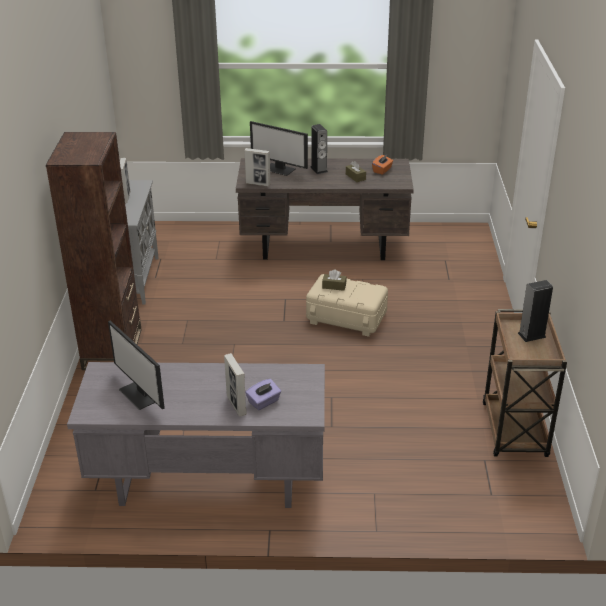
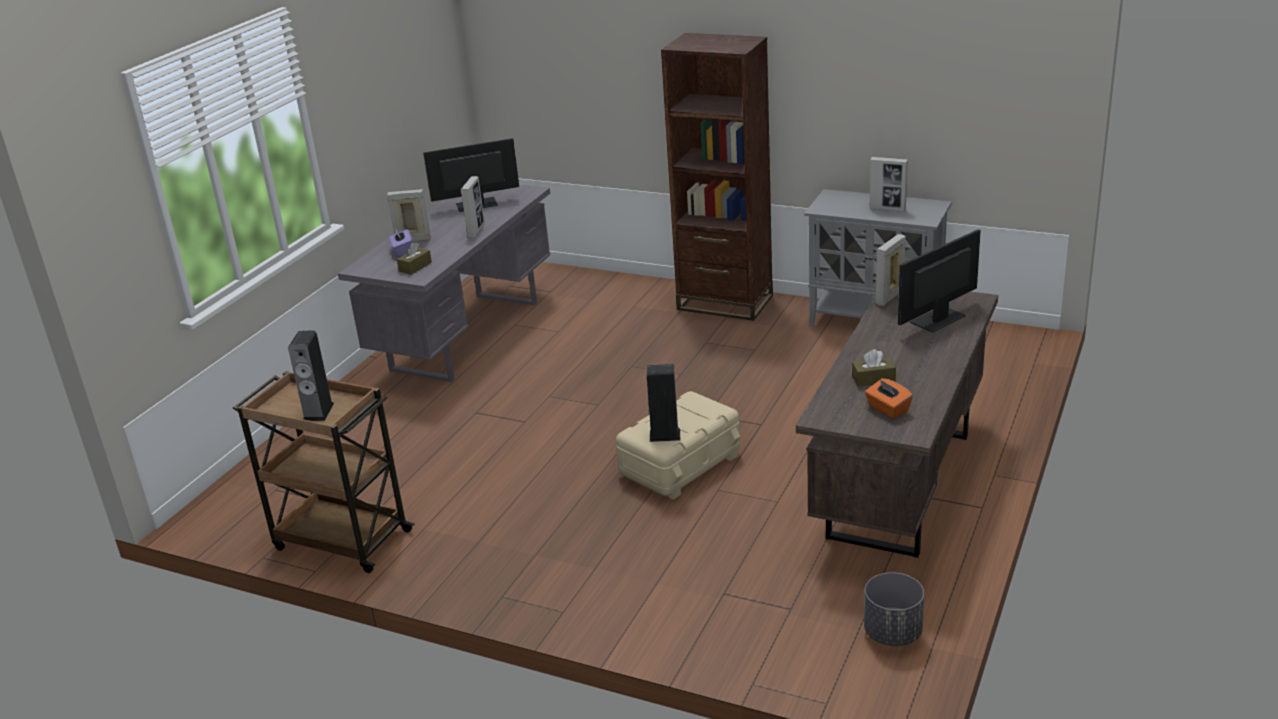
camera: 115 degrees right, 5 degrees down
(204, 373) = (476, 231): none -> picture frame
(319, 169) = (921, 352): speaker -> speaker (665, 435)
(334, 286) = (692, 411): brown tissue box -> brown tissue box (415, 267)
(440, 234) = (893, 633): none -> grey planter

